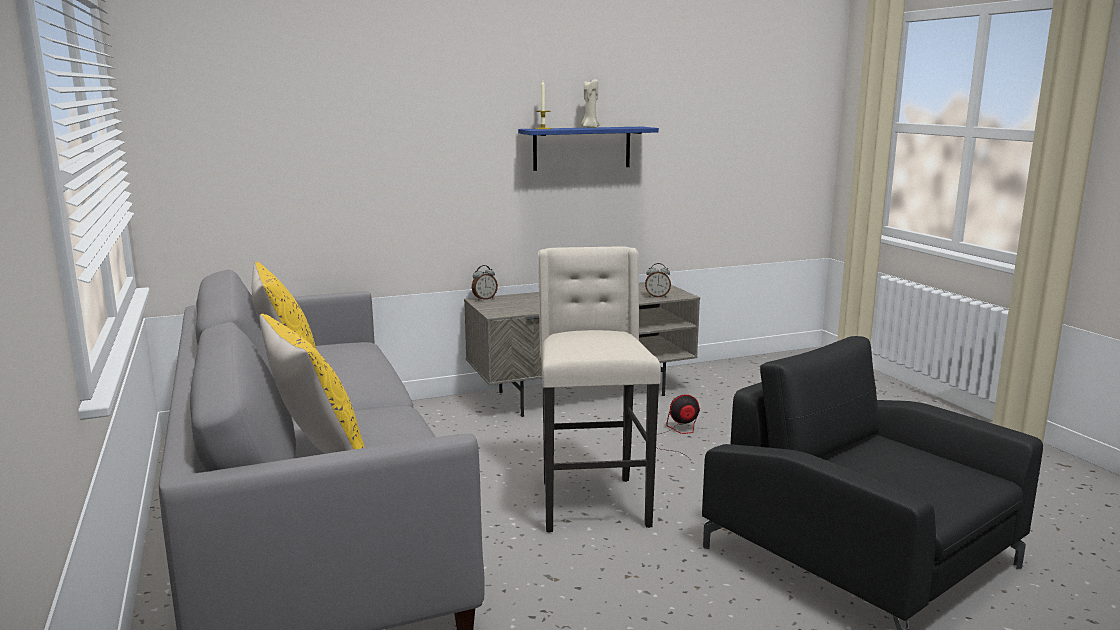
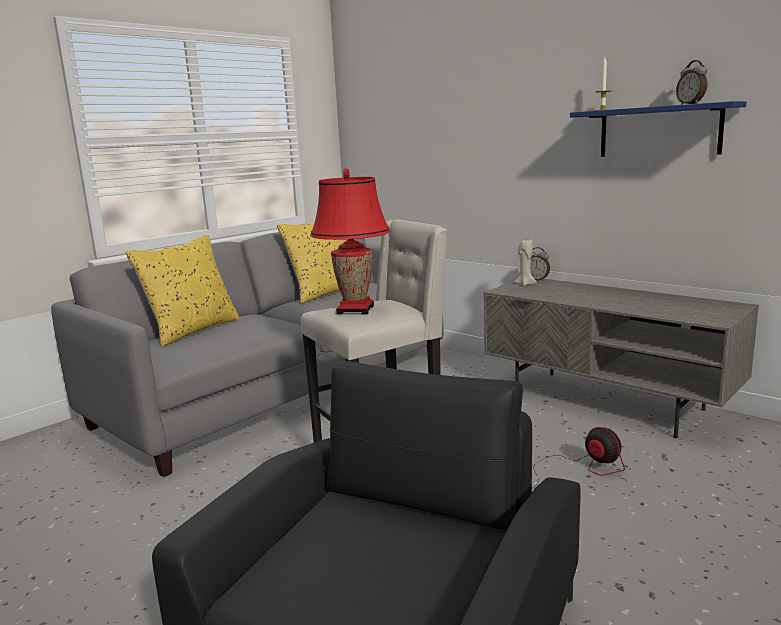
camera: 65 degrees right, 0 degrees up
(590, 128) = (653, 106): beige candle -> beige candle (525, 284)
(591, 344) = (355, 310): none -> red table lamp
(657, 296) = (682, 315): alarm clock -> alarm clock (691, 104)

